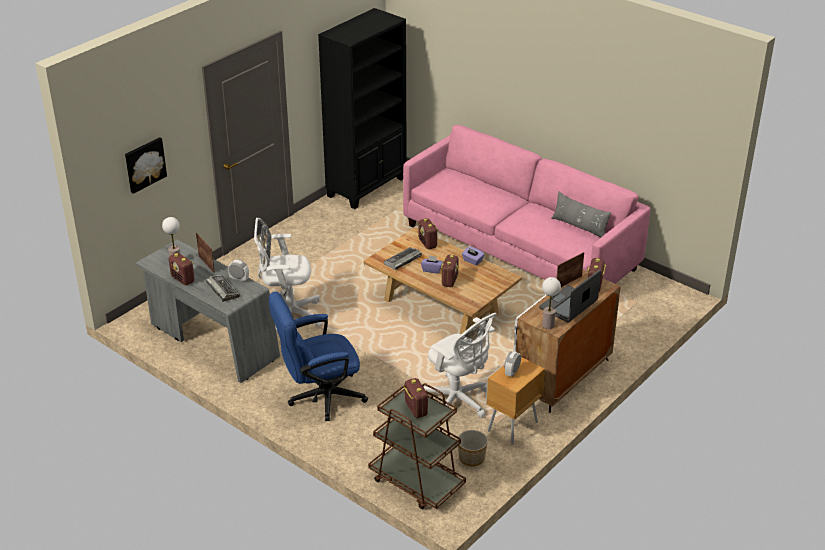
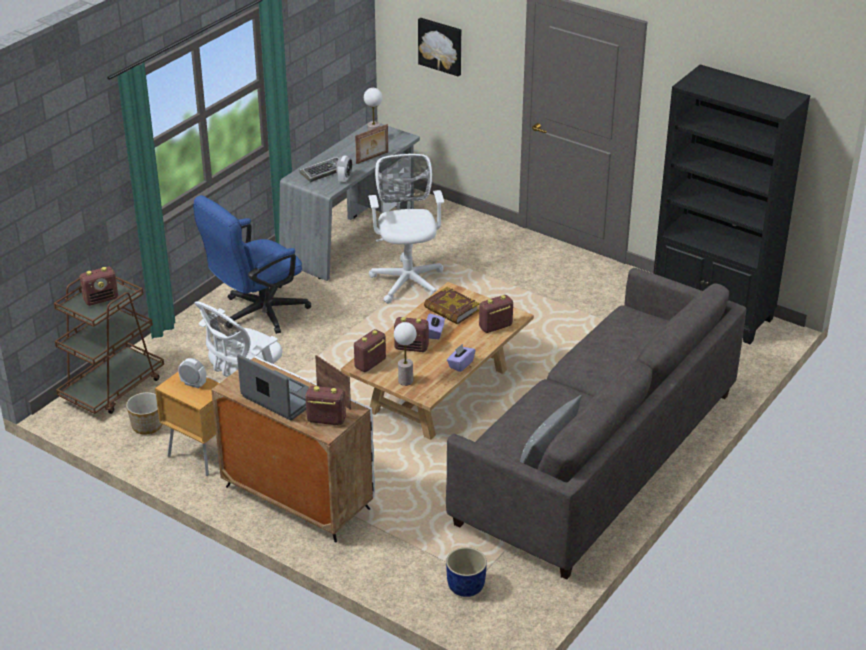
camera: 85 degrees right, 0 degrees up
(183, 279) = (341, 148): radio -> radio (370, 364)
(319, 397) = (257, 314): blue office chair -> blue office chair turned 105 degrees counterclockwise
(402, 261) = (451, 309): keyboard -> book
(519, 247) = (598, 457): pink sofa -> grey sofa
(548, 325) = (238, 380): table lamp -> table lamp (405, 381)
(645, 307) = (466, 586): none -> blue planter

